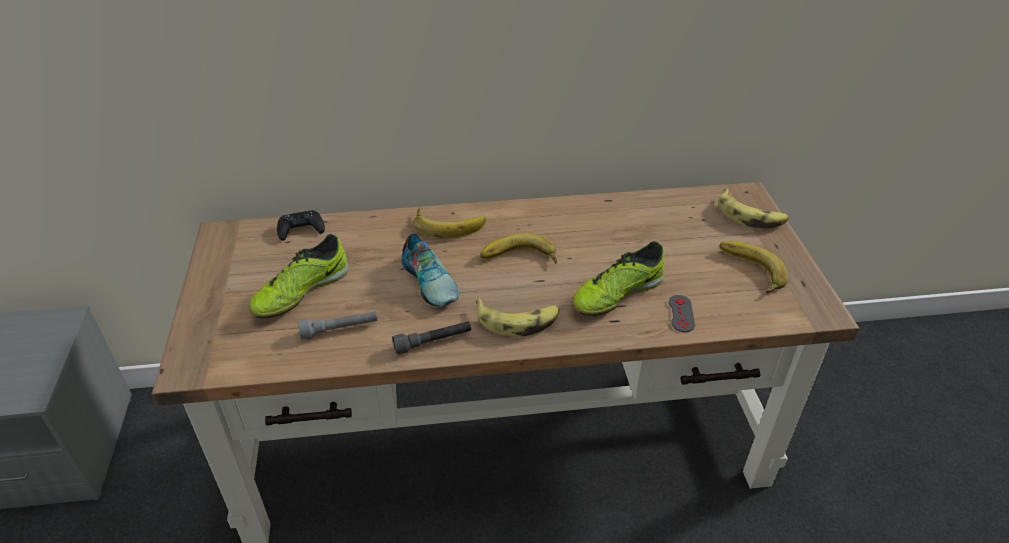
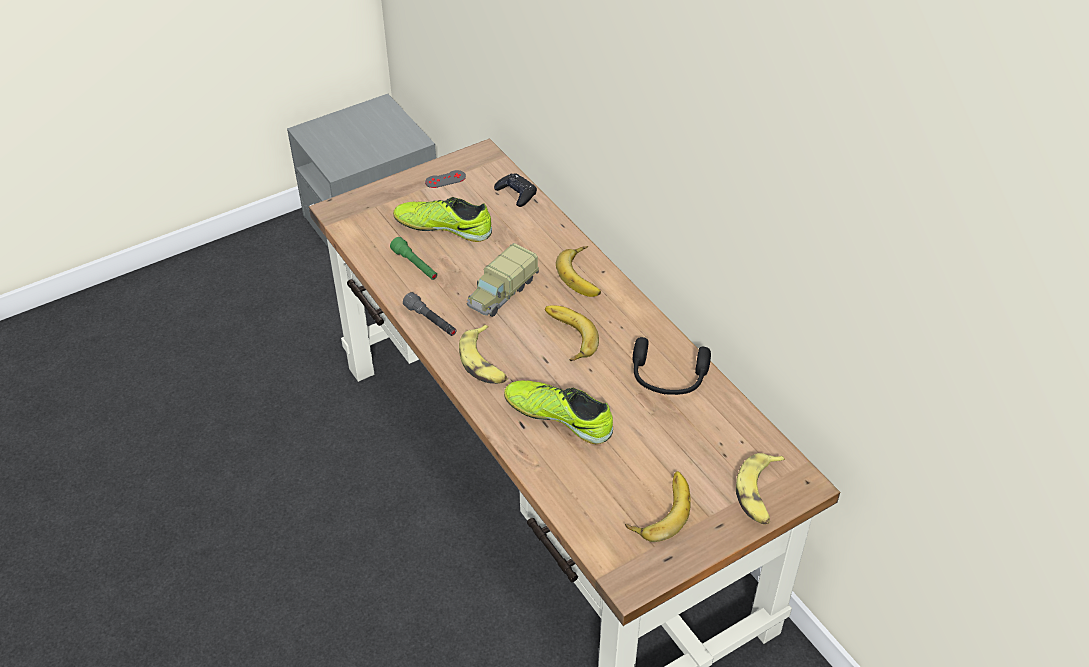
camera: 65 degrees right, 5 degrees up
(339, 329) = (415, 265): grey flashlight -> green flashlight
(431, 280) = (502, 293): shoe -> toy truck
(605, 220) = (668, 378): none -> black headphones
(681, 313) = (559, 469): grey game controller -> grey game controller (445, 179)

